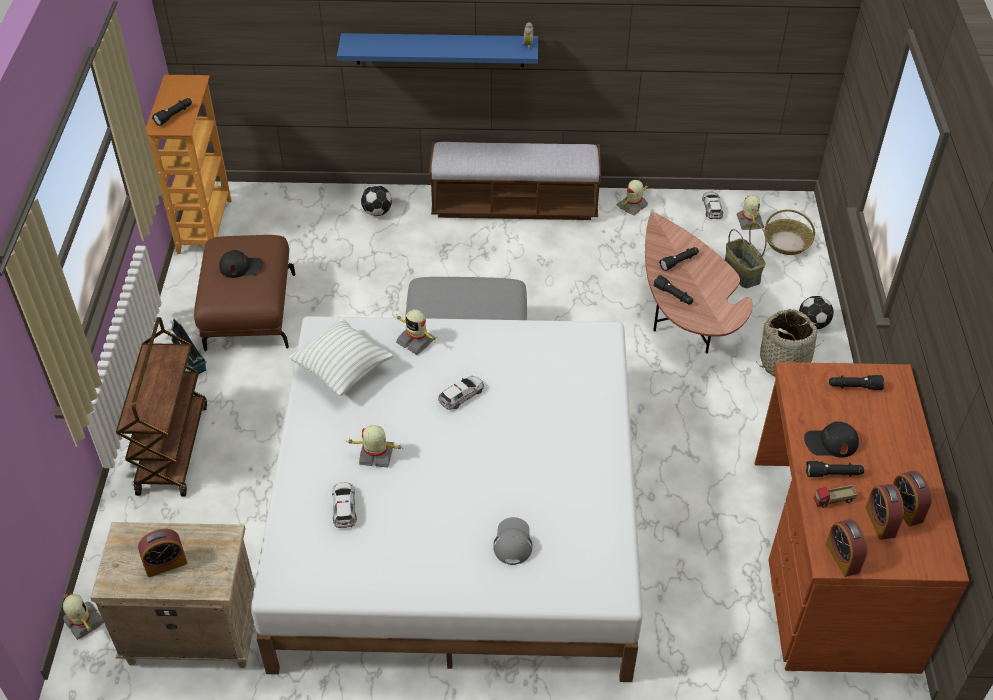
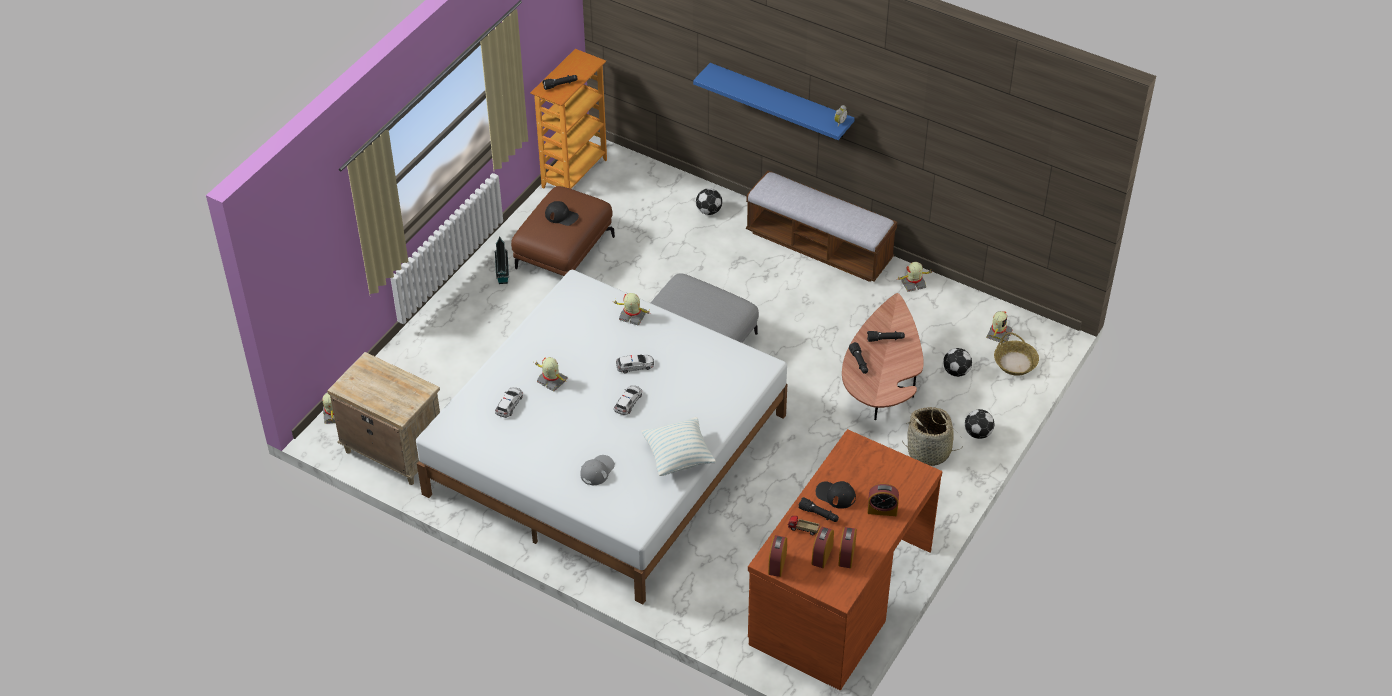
camera: 30 degrees right, 0 degrees up
(165, 564) = (380, 389): alarm clock -> alarm clock (882, 510)
(172, 448) = (452, 328): brown cart -> none
(342, 370) = (569, 316): pillow -> pillow (678, 457)
(416, 341) = (632, 316): toy robot -> toy robot turned 135 degrees clockwise
(712, 208) = (977, 311): toy car -> toy car (628, 402)
(742, 273) = (956, 372): basket -> football
(854, 387) = (886, 468): black flashlight -> none

